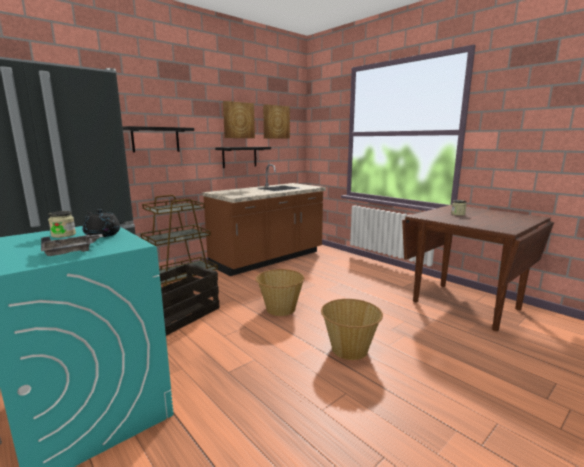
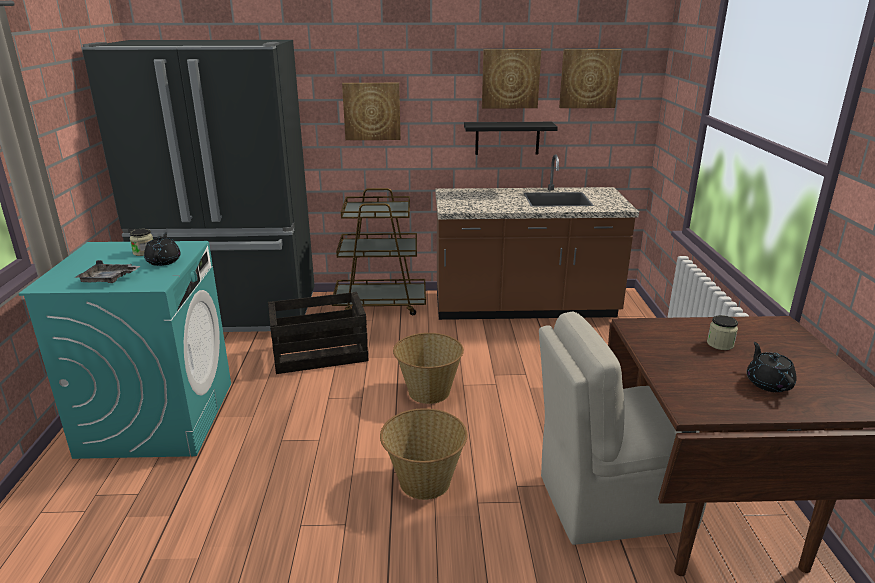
camera: 40 degrees right, 10 degrees up
(155, 139) = (372, 111): black shelf -> picture
(433, 317) = (610, 501): none -> beige chair
(499, 219) = (768, 383): none -> black teapot

